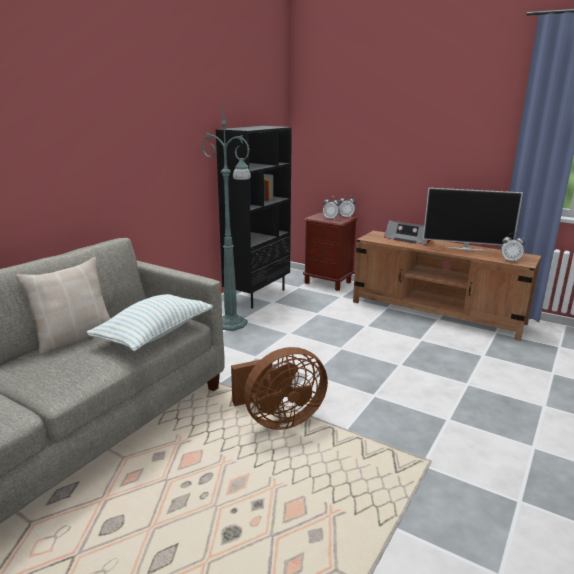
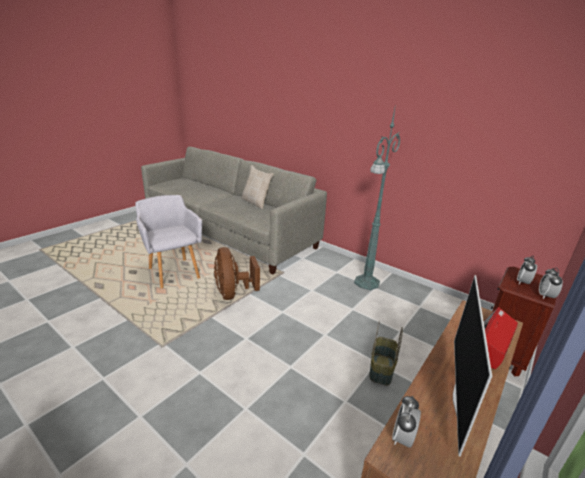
camera: 95 degrees right, 5 degrees up
(155, 334) = (253, 217): pillow -> none
(215, 514) = (173, 271): none -> grey armchair
(257, 295) = (433, 298): black bookcase -> none
(374, 324) = (382, 369): none -> basket

